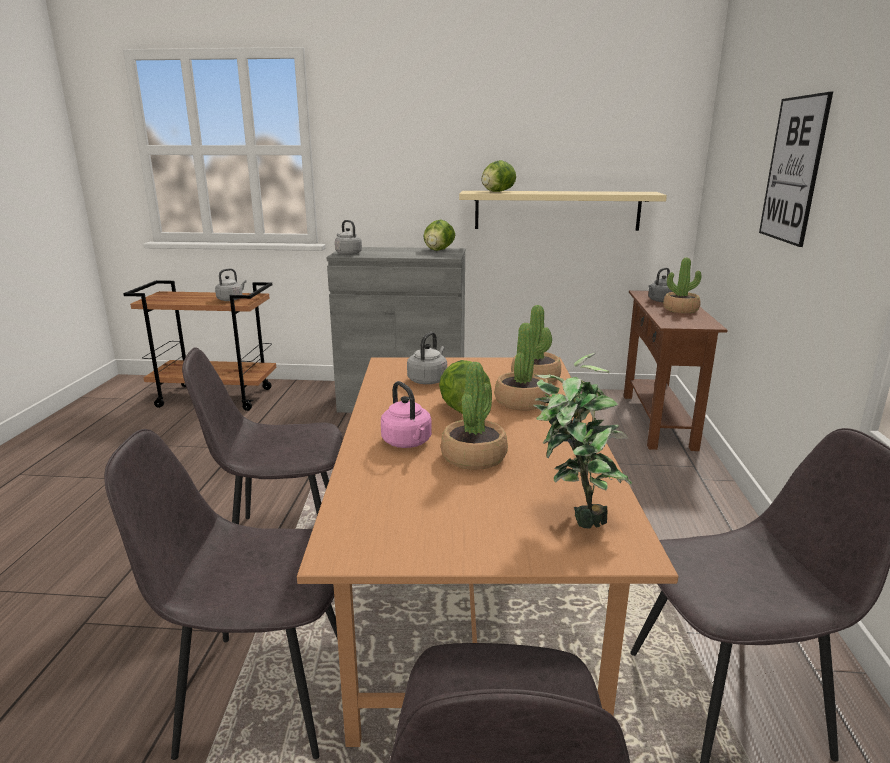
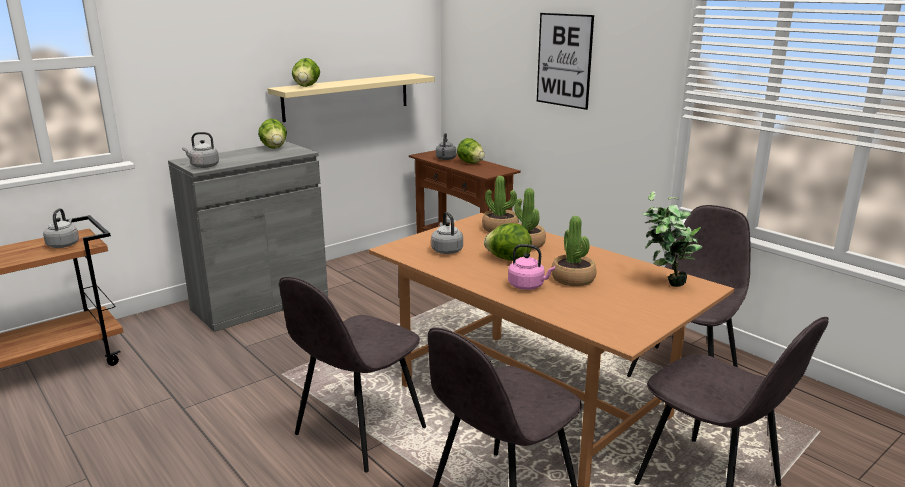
camera: 45 degrees left, 0 degrees up
(680, 309) = (470, 163): potted plant -> lettuce

